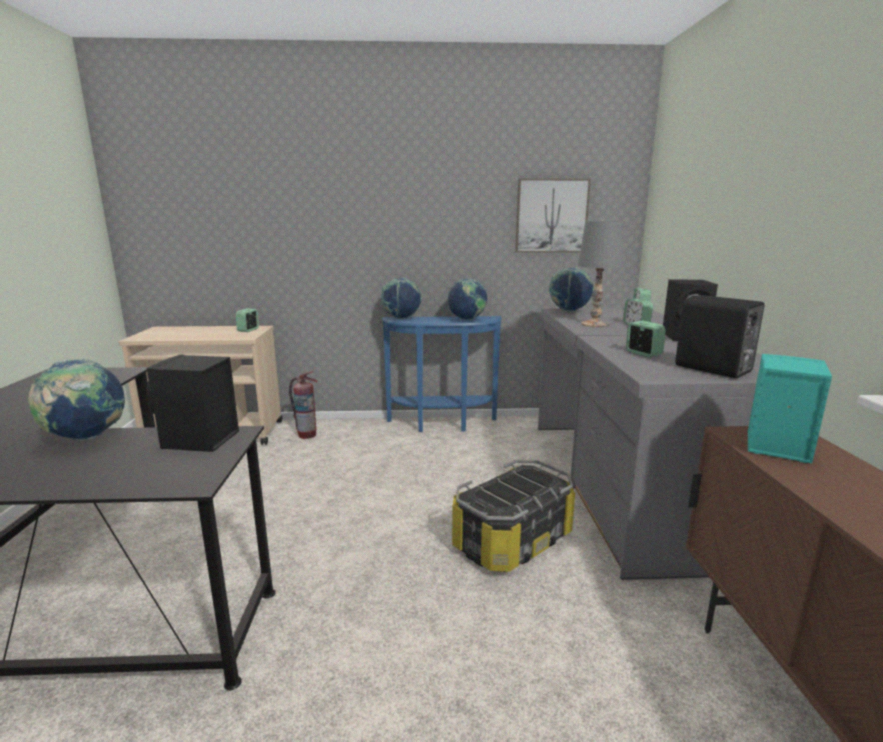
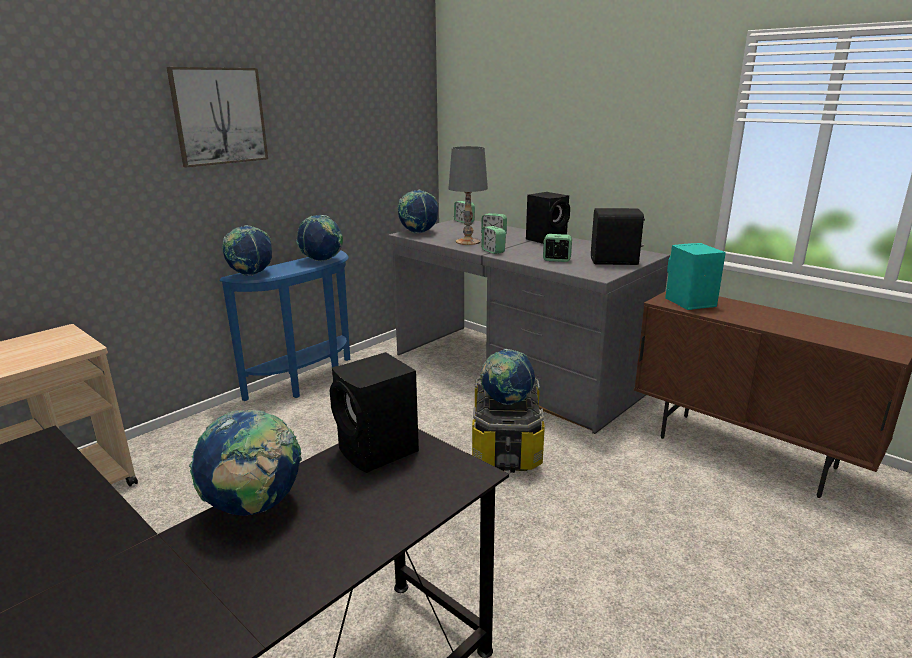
camera: 45 degrees left, 5 degrees up
(248, 330) = (54, 339): alarm clock -> alarm clock (493, 251)
(307, 434) = (171, 451): fire extinguisher -> none
(509, 489) = (506, 402): none -> globe
(551, 216) = (369, 137): picture -> picture (219, 116)

